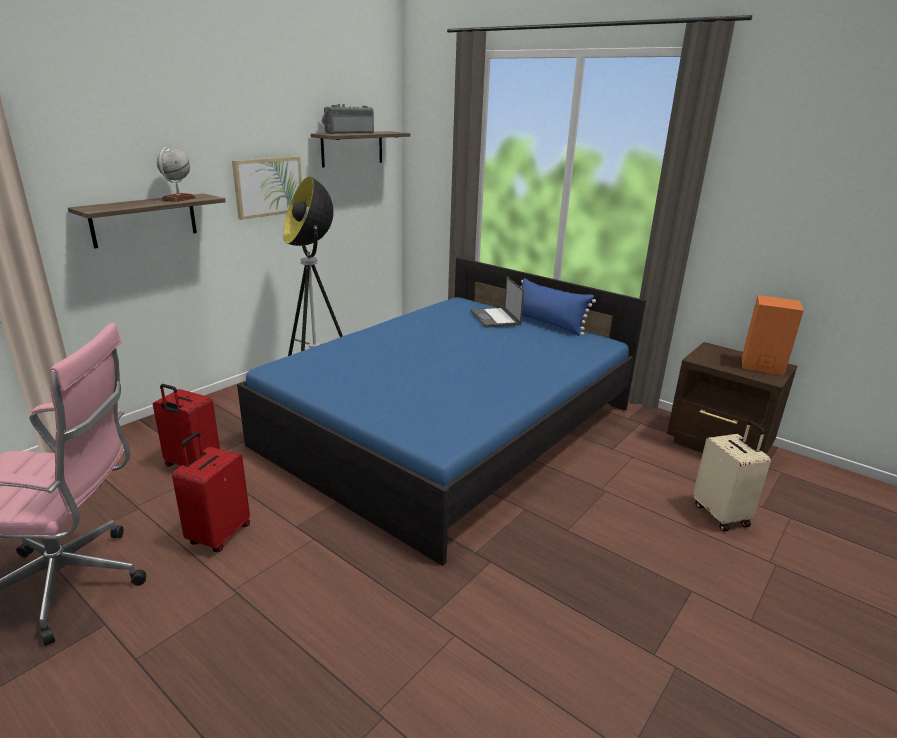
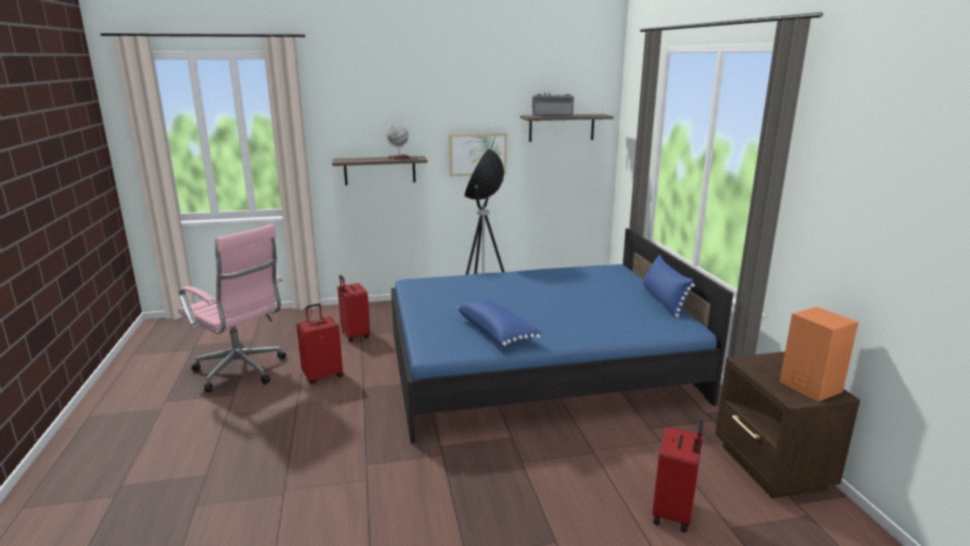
camera: 40 degrees right, 5 degrees down
(468, 398) = (497, 332): none -> blue pillow
(495, 318) = (620, 286): laptop -> none
(721, 515) = (674, 513): beige suitcase -> red suitcase

